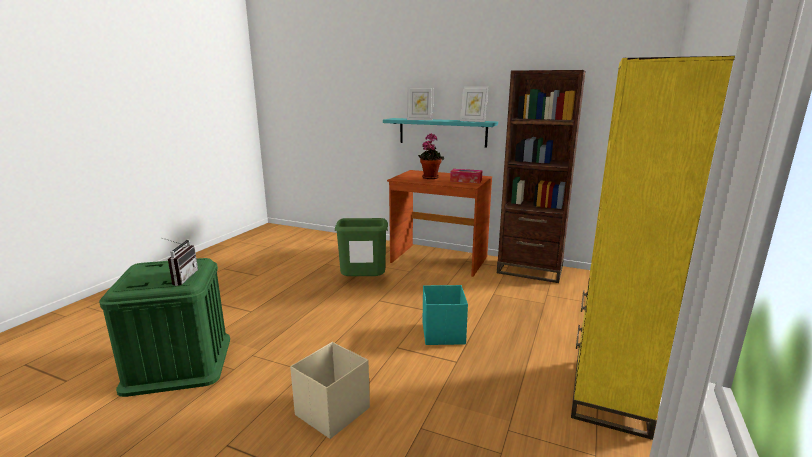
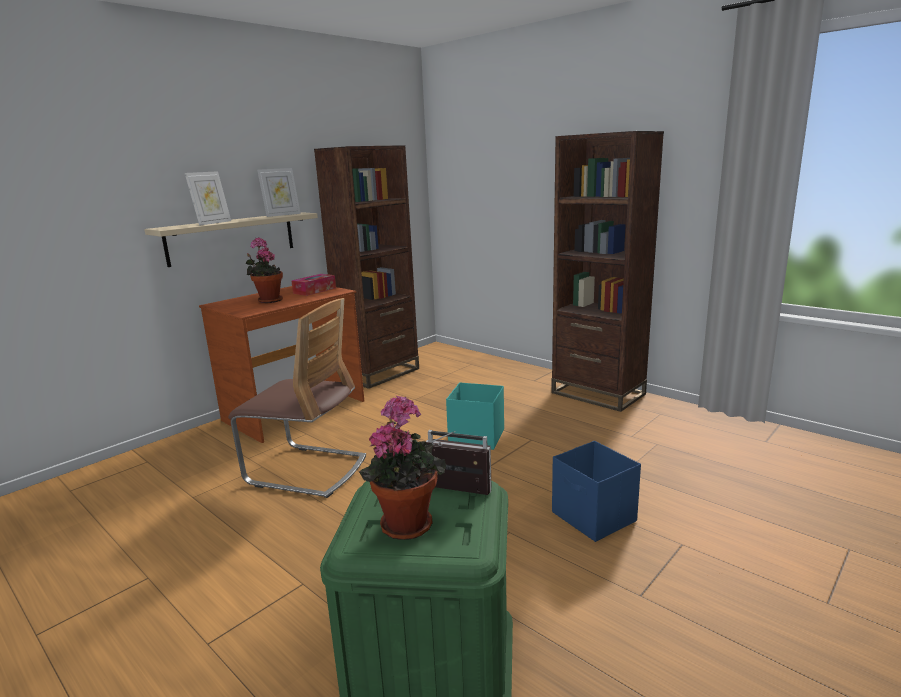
camera: 70 degrees left, 0 degrees up
(155, 271) = (406, 522): none -> potted plant
(331, 412) = (594, 517): beige storage box -> blue storage box
(363, 283) = (307, 470): green trash can -> chair
(442, 132) = (232, 238): turquoise shelf -> beige shelf
(609, 395) = (598, 393): yellow bookcase -> brown bookcase

